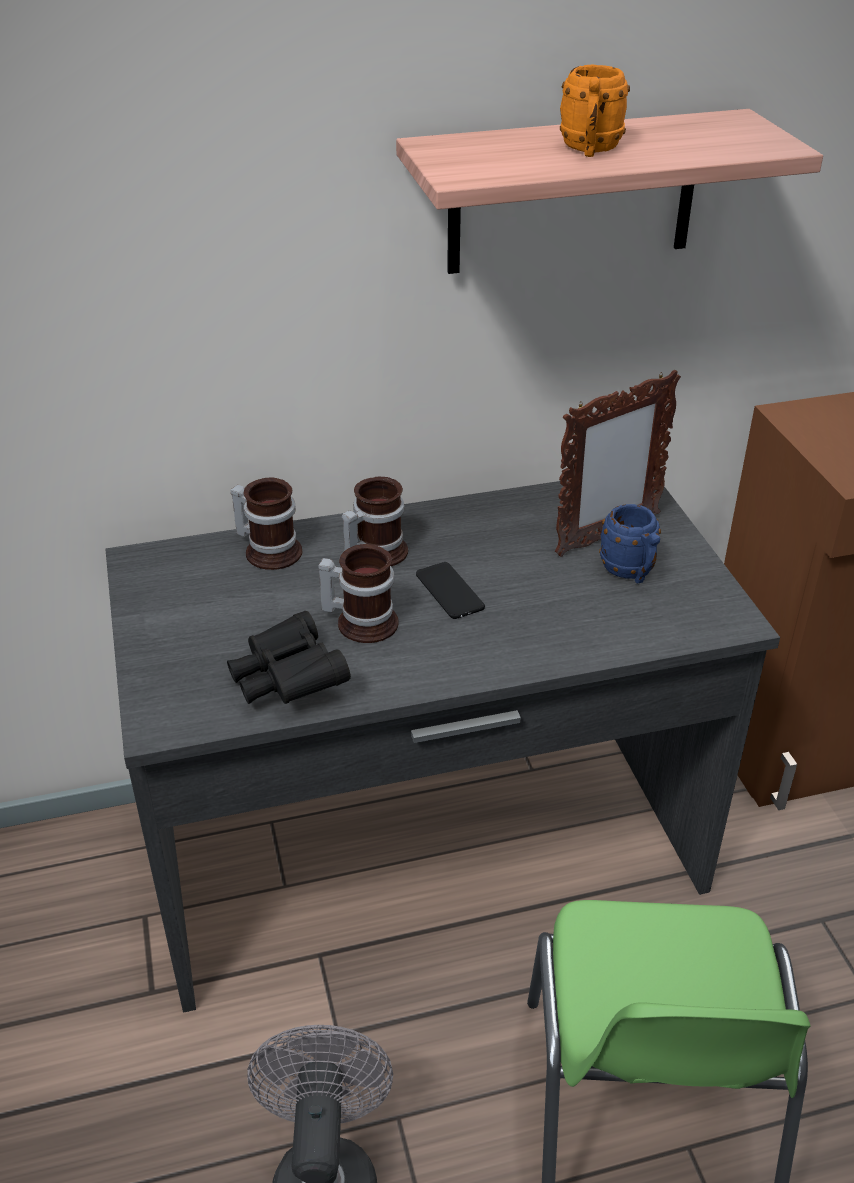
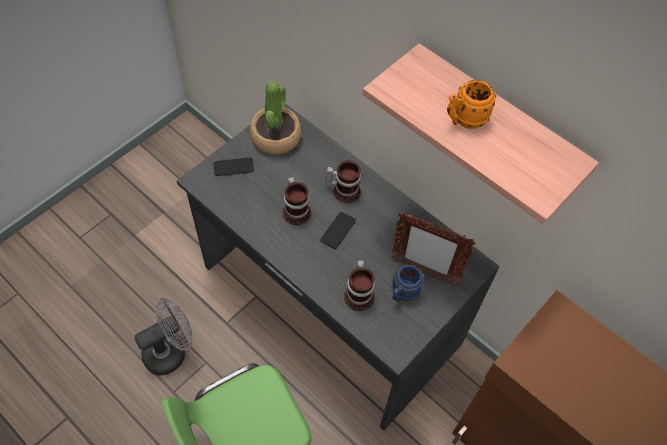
camera: 55 degrees right, 20 degrees up
(179, 585) = (276, 137): none -> potted plant
(183, 663) = (233, 167): none -> phone
(270, 549) = (319, 153): mug -> mug (360, 294)
(287, 680) = (245, 205): black binoculars -> none

